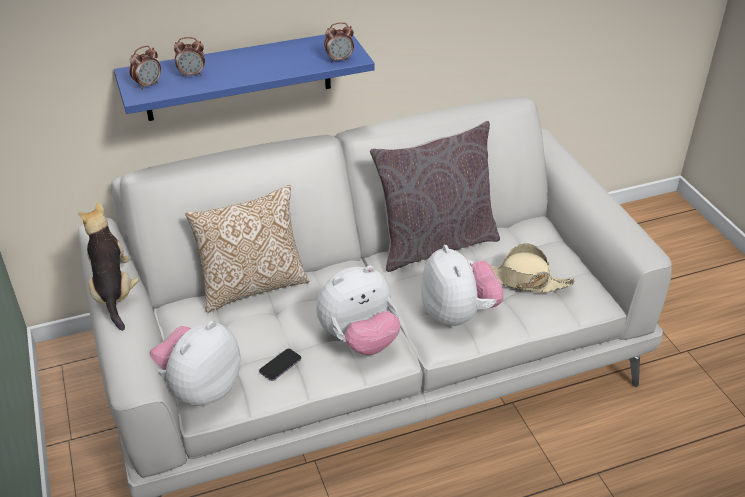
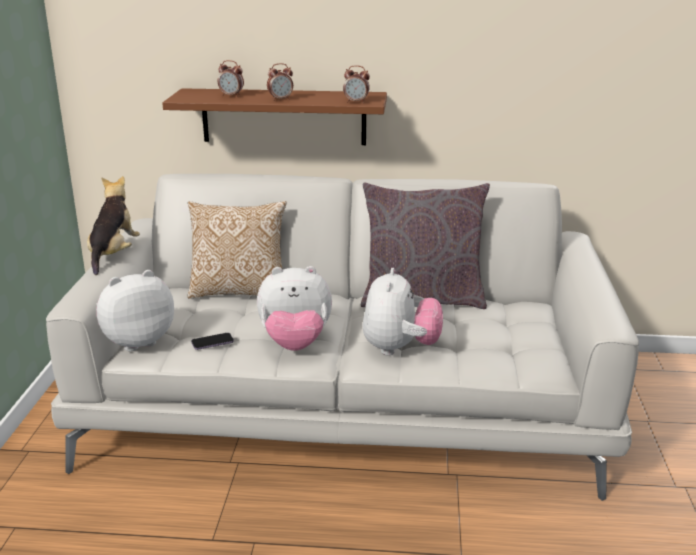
camera: 25 degrees right, 15 degrees down
(148, 85) = (193, 96): alarm clock -> alarm clock (280, 99)
(238, 76) = (283, 116): blue shelf -> brown shelf
(523, 280) = (484, 339): beige hat -> none

